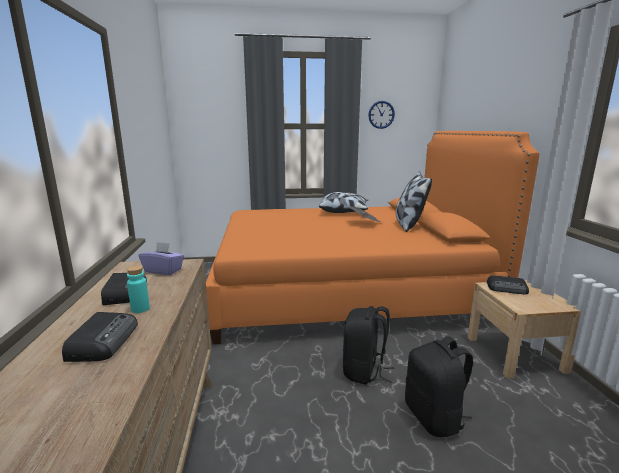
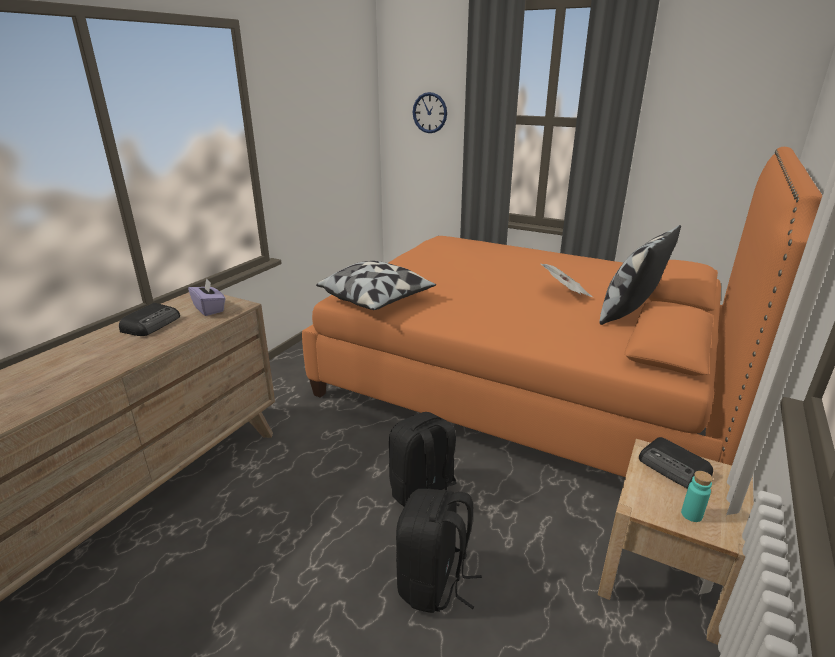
camera: 35 degrees right, 10 degrees up
(104, 341) = (76, 366): radio -> none
(140, 309) = (135, 345): turquoise bottle -> turquoise bottle (691, 514)
(344, 212) = (571, 266): pillow -> pillow (377, 300)
(381, 114) = (689, 106): wall clock -> wall clock (429, 113)

